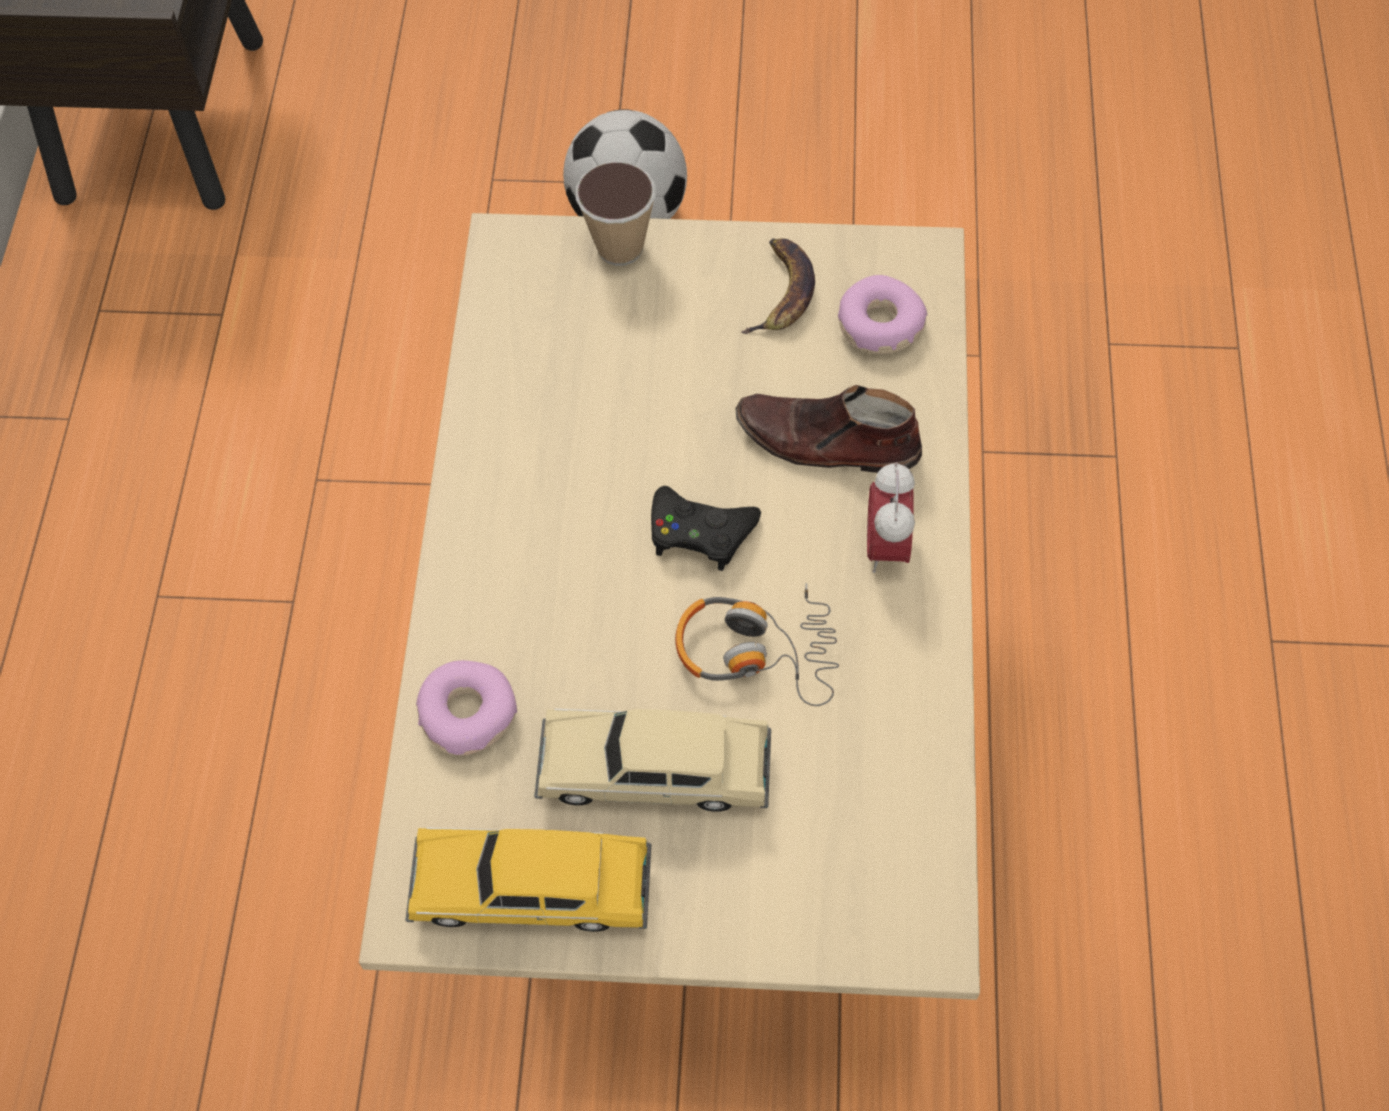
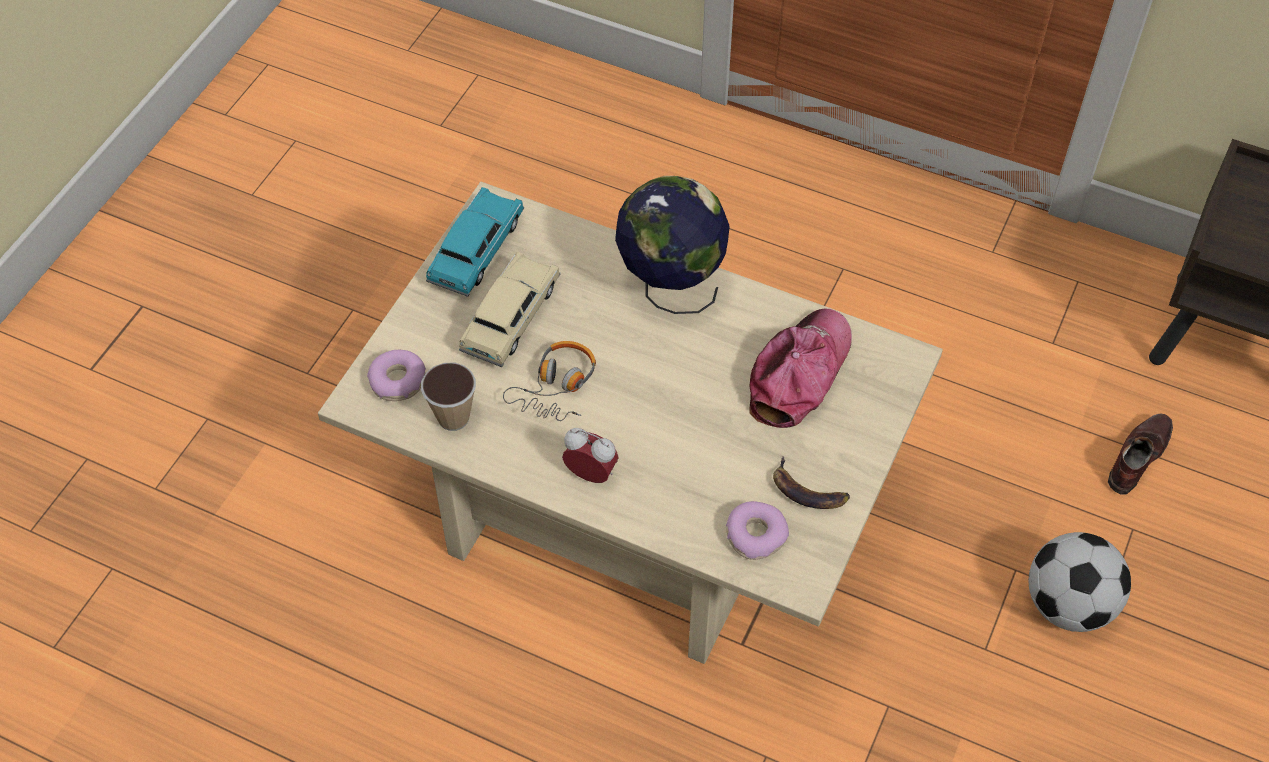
camera: 110 degrees right, 5 degrees down
(468, 713) = (587, 253): donut -> donut (398, 381)
(494, 568) = (670, 288): none -> globe
(532, 891) = (477, 252): yellow toy car -> turquoise toy car
(589, 356) = (799, 374): none -> cap
(620, 248) = (880, 416): cup -> cup (453, 417)
(700, 532) = (647, 387): black game controller -> none
(827, 442) = (679, 472): brown shoe -> brown shoe (1137, 456)

